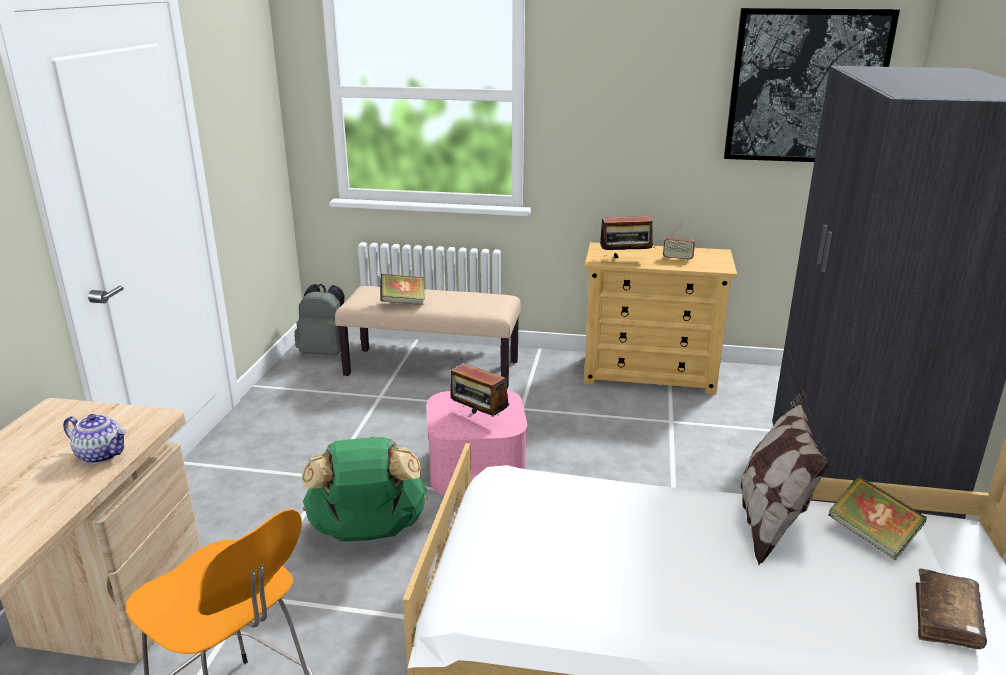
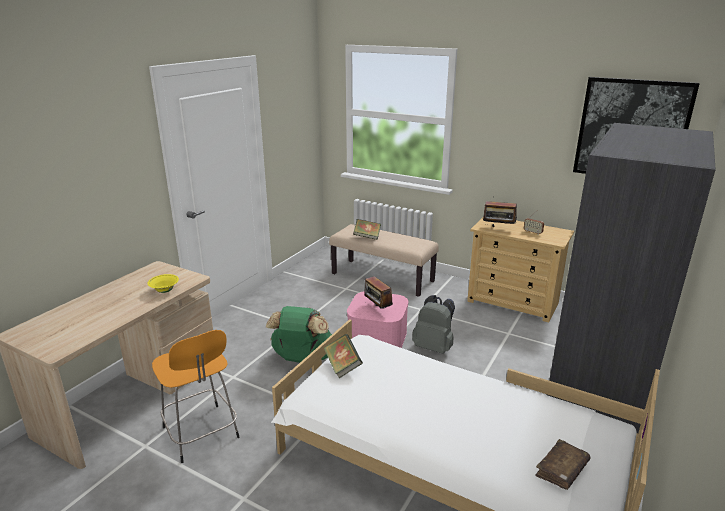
camera: 20 degrees right, 0 degrees up
(102, 454) = (165, 291): teapot -> yellow bowl
(326, 352) = (329, 259): grey backpack -> grey backpack (434, 347)
(770, 524) = (494, 397): pillow -> none
(871, 536) = (551, 417): book -> book (342, 366)

